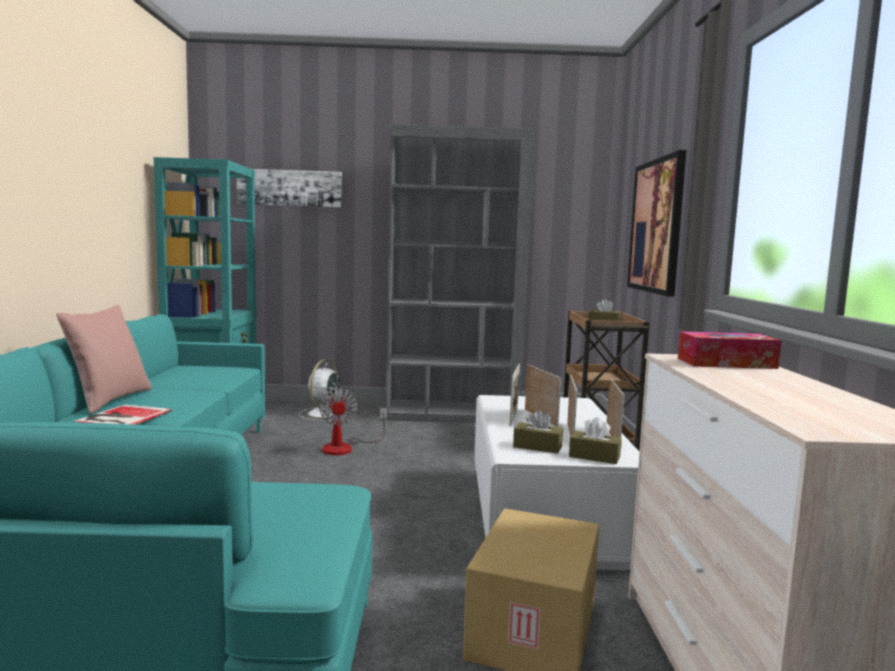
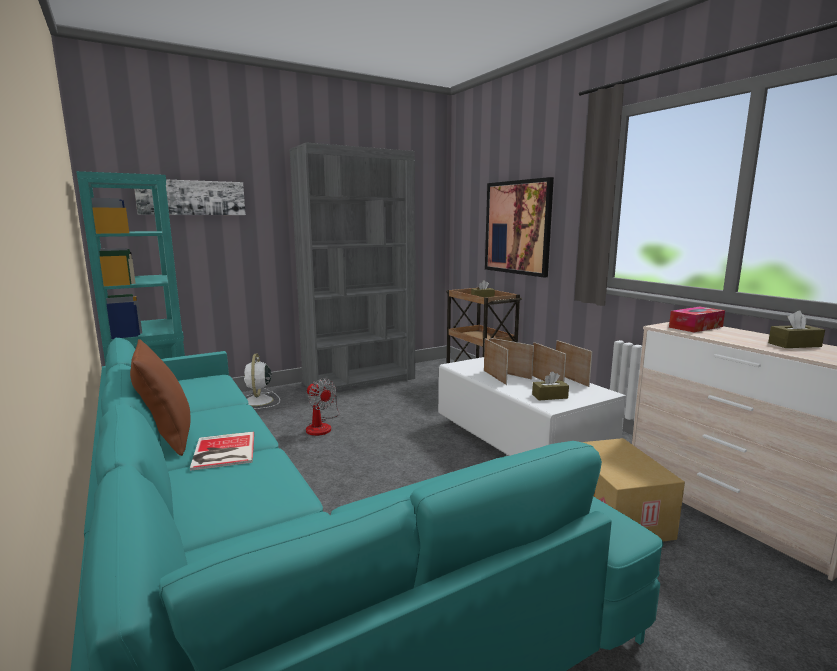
camera: 30 degrees left, 5 degrees up
(109, 400) = (167, 437): pink pillow -> brown pillow
(594, 456) = (588, 395): brown tissue box -> brown tissue box (794, 345)

